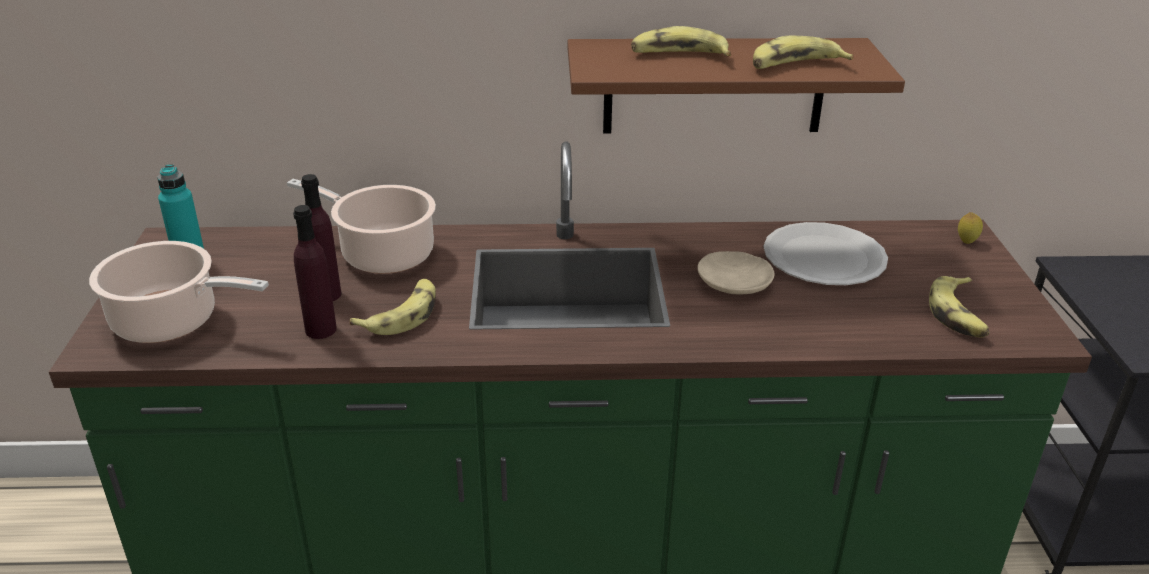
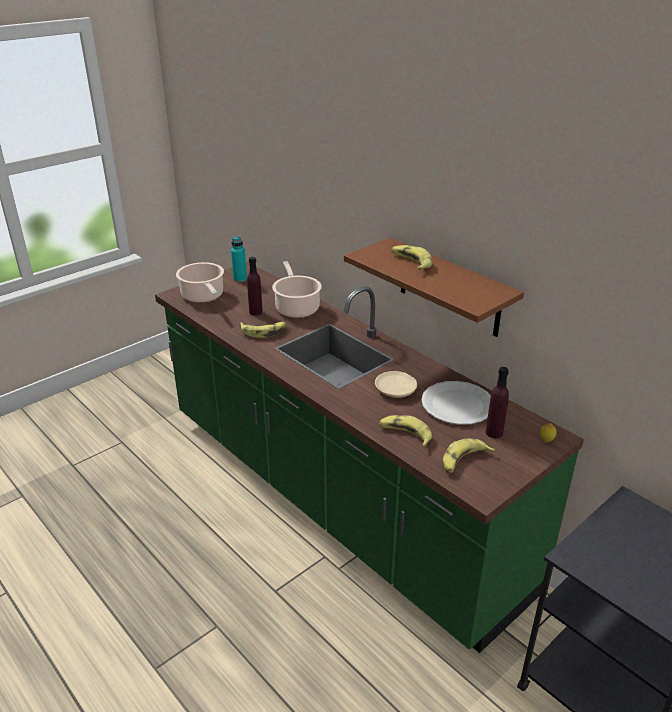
camera: 50 degrees right, 0 degrees up
(321, 330) = (234, 322): purple bottle -> purple bottle (494, 433)
(794, 66) = (446, 288): banana -> banana (405, 434)

